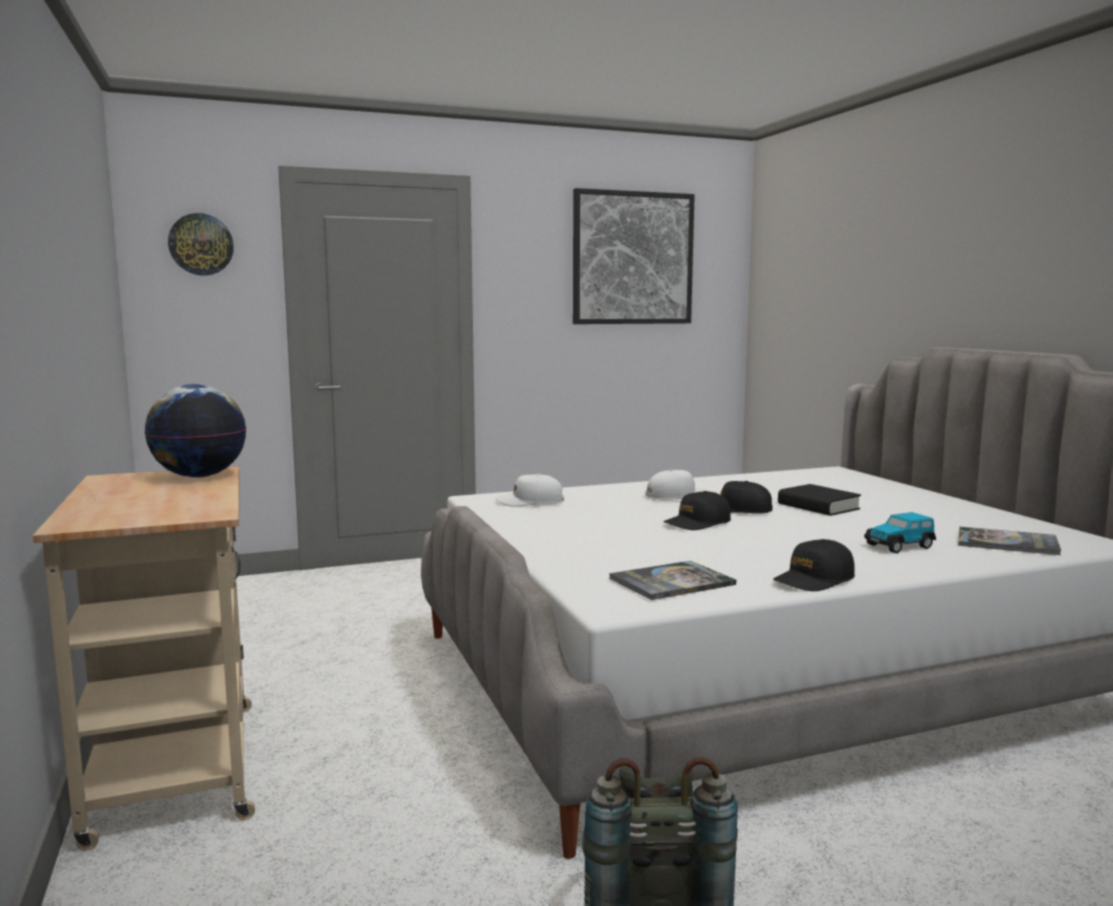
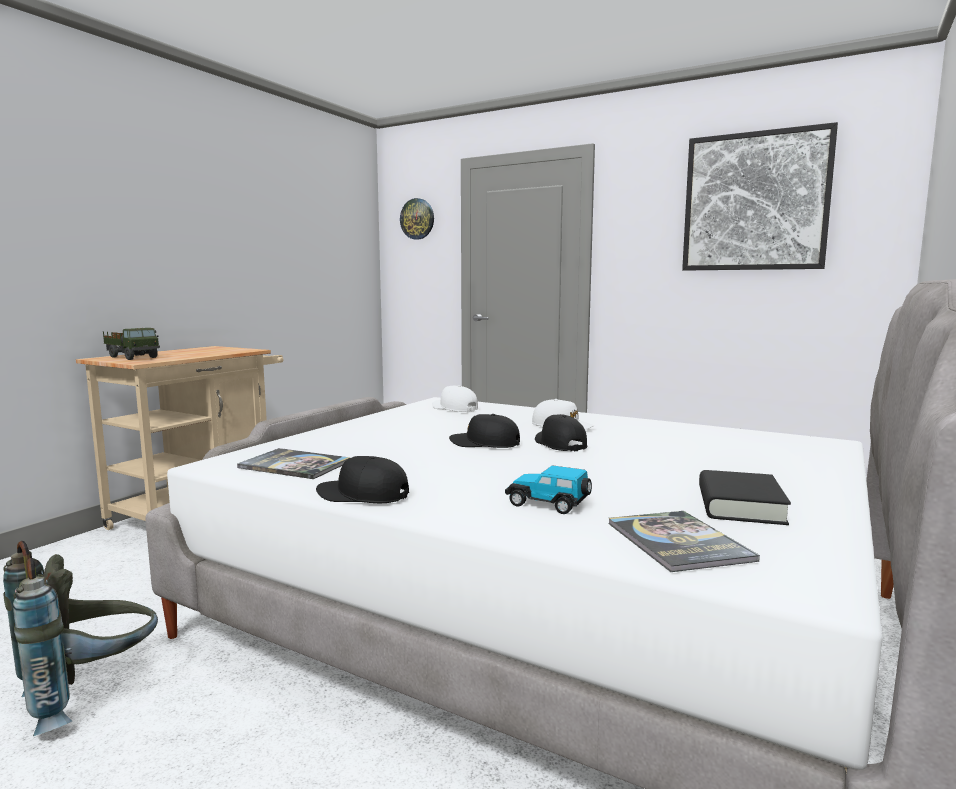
camera: 50 degrees right, 0 degrees up
(125, 512) = (133, 357): none -> toy truck
(199, 476) = (232, 351): globe -> none
(818, 506) = (641, 460): black book -> black book (740, 505)

